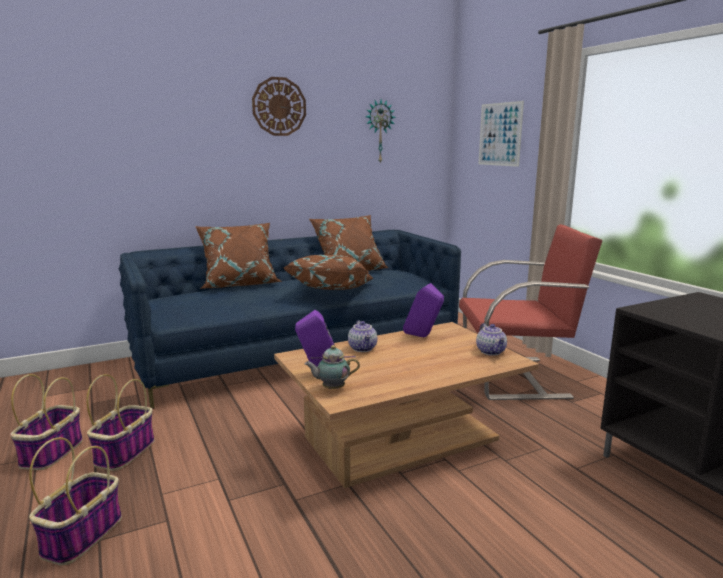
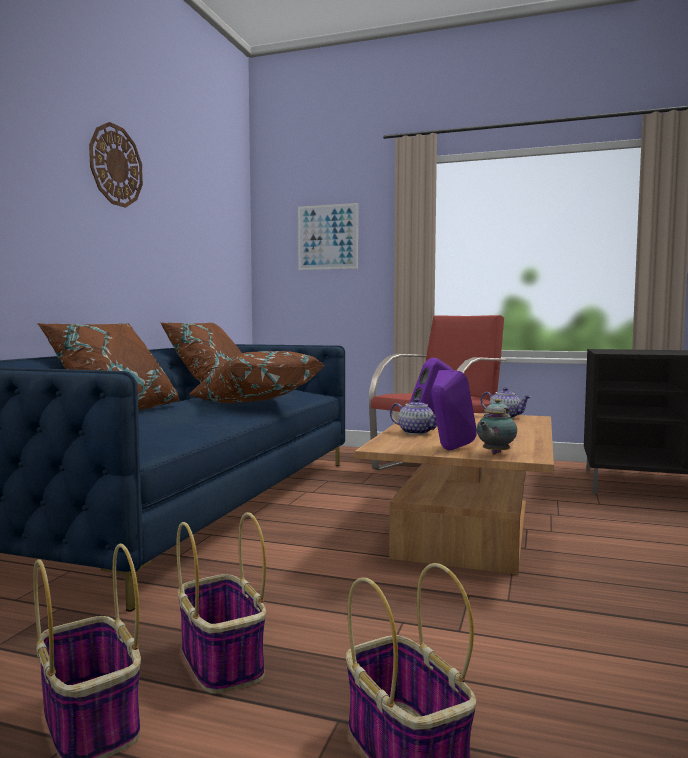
camera: 45 degrees left, 10 degrees down
(379, 131) = (201, 223): wall clock -> none

